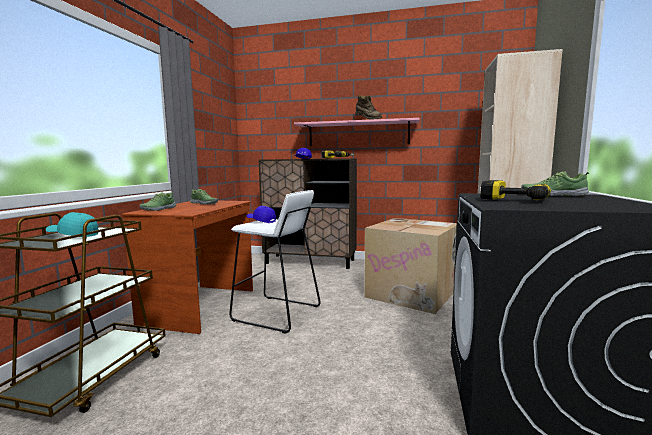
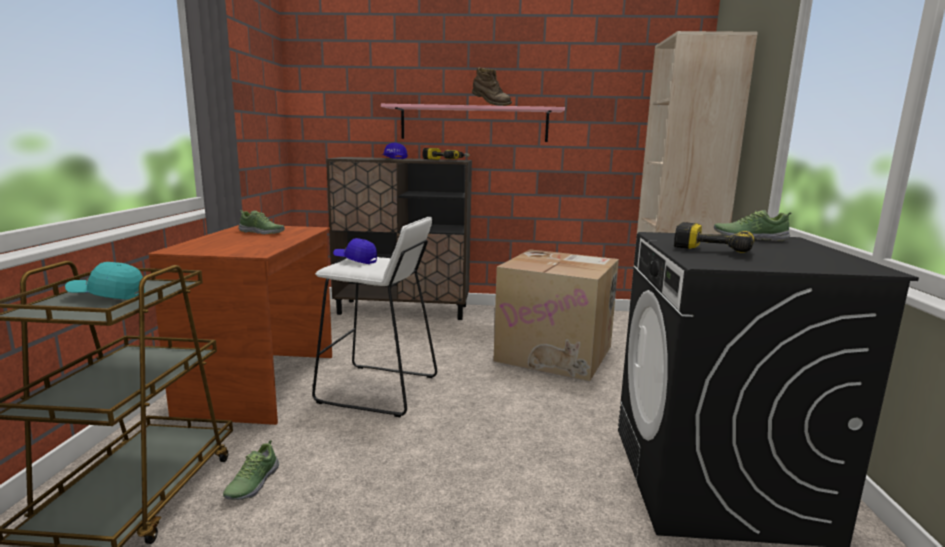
camera: 10 degrees left, 5 degrees up
(158, 209) = (200, 245): shoe -> shoe (252, 484)

